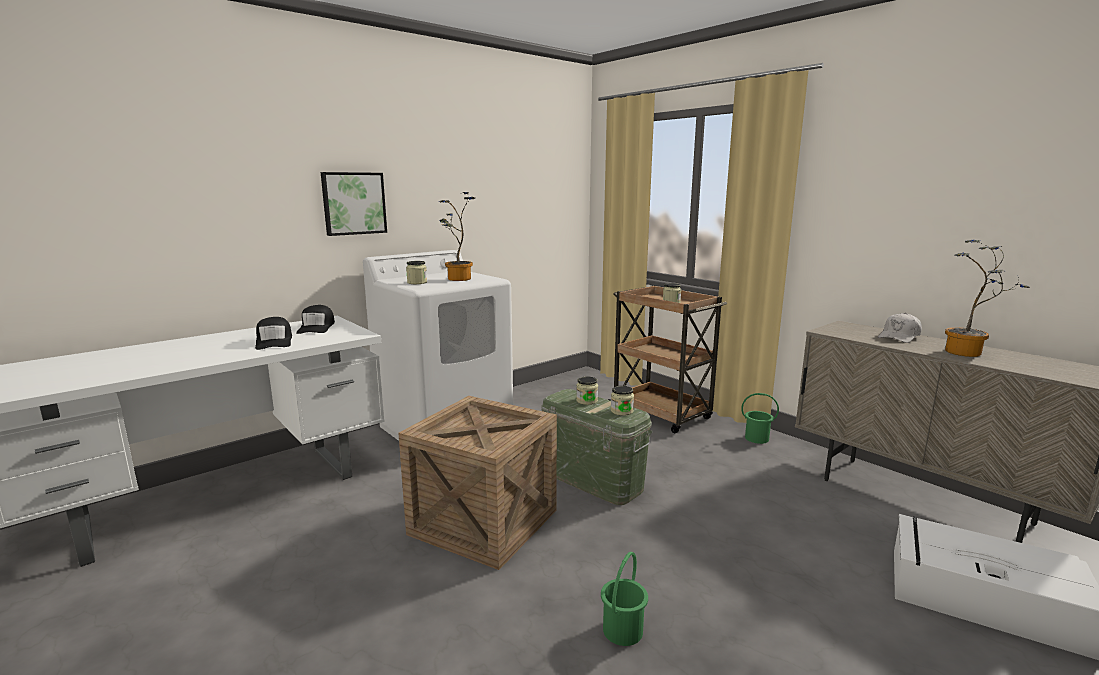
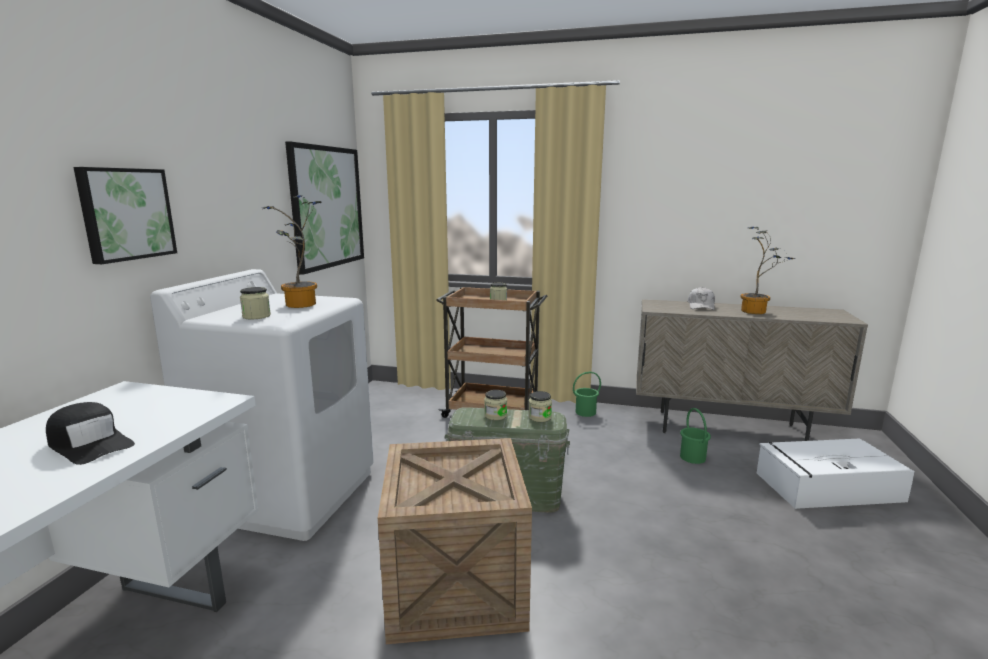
camera: 35 degrees left, 0 degrees up
(317, 327) = (126, 405): black cap -> none
(545, 203) = (327, 207): none -> picture
(623, 630) = (690, 630): green bucket -> green bucket (693, 457)

